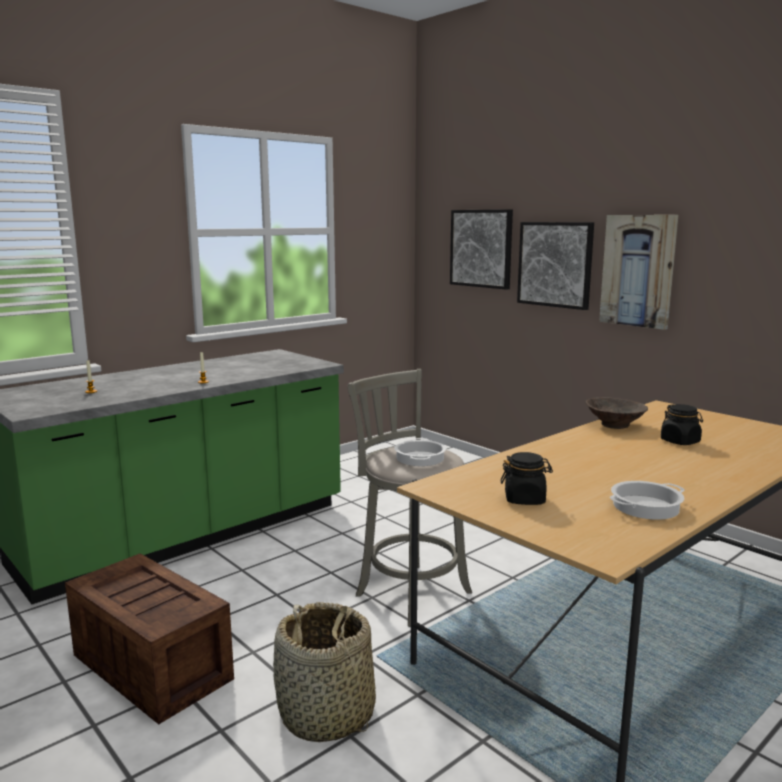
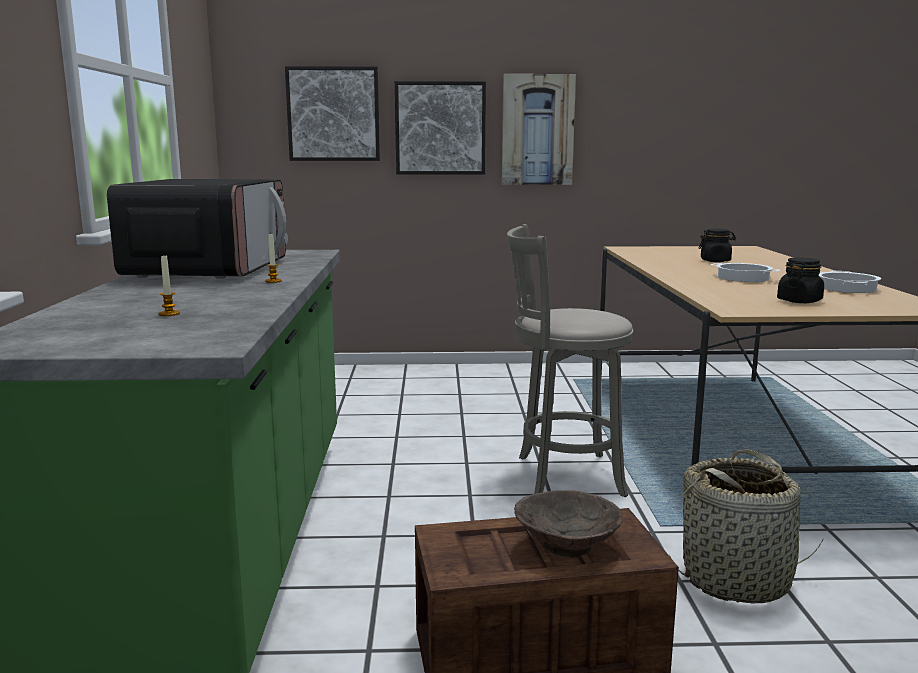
camera: 50 degrees left, 0 degrees up
(221, 367) = (209, 269): none -> microwave
(419, 458) = (586, 315): cooking pot -> cooking pot (742, 278)
(614, 425) = (650, 261): brown bowl -> brown bowl (567, 547)

